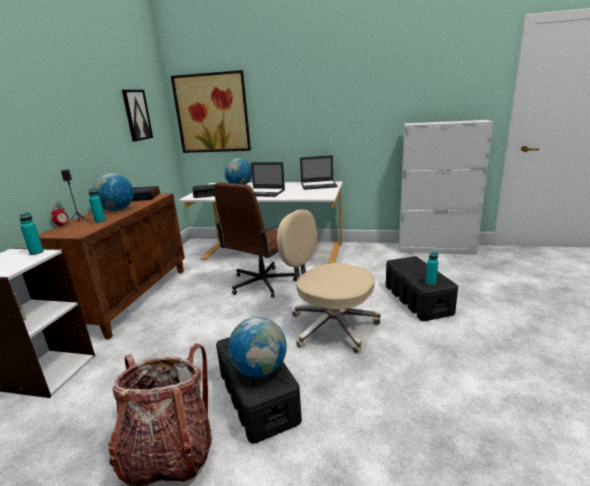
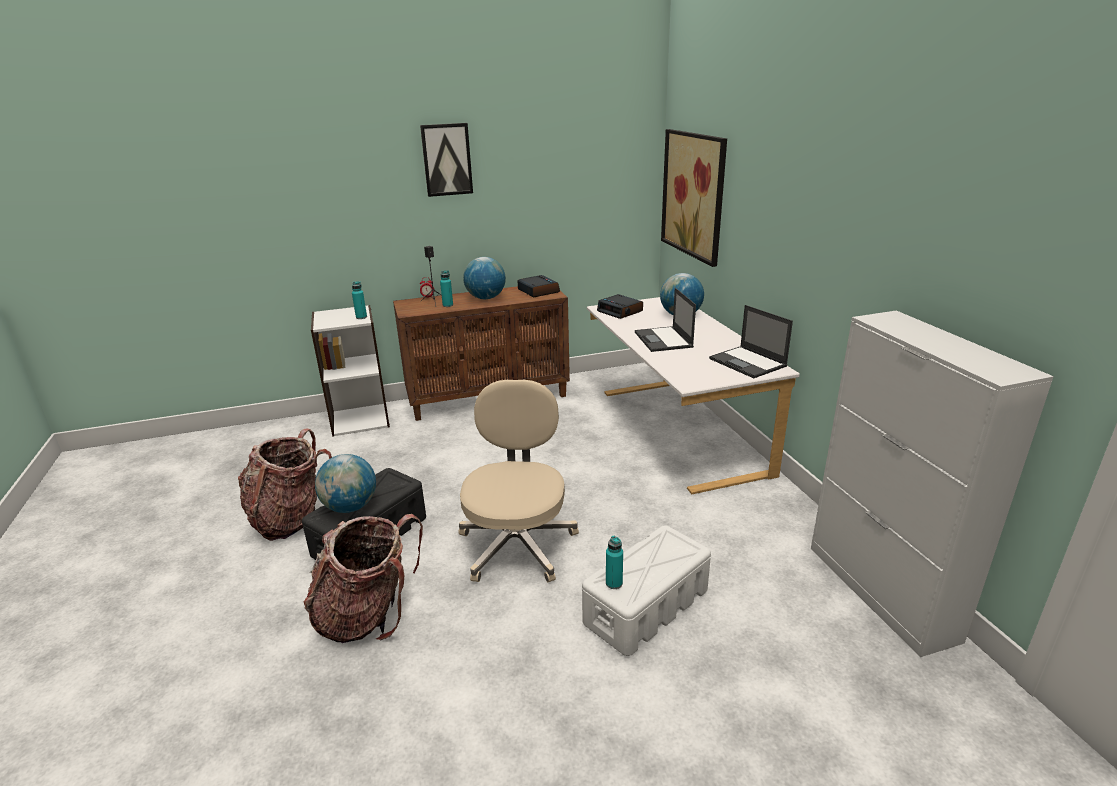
camera: 60 degrees right, 5 degrees up
(137, 115) = (586, 184): picture -> picture (447, 159)
(261, 283) = (582, 457): brown office chair -> none
(364, 415) = (368, 615): none -> backpack
(418, 300) = (645, 607): black storage box -> white storage box

